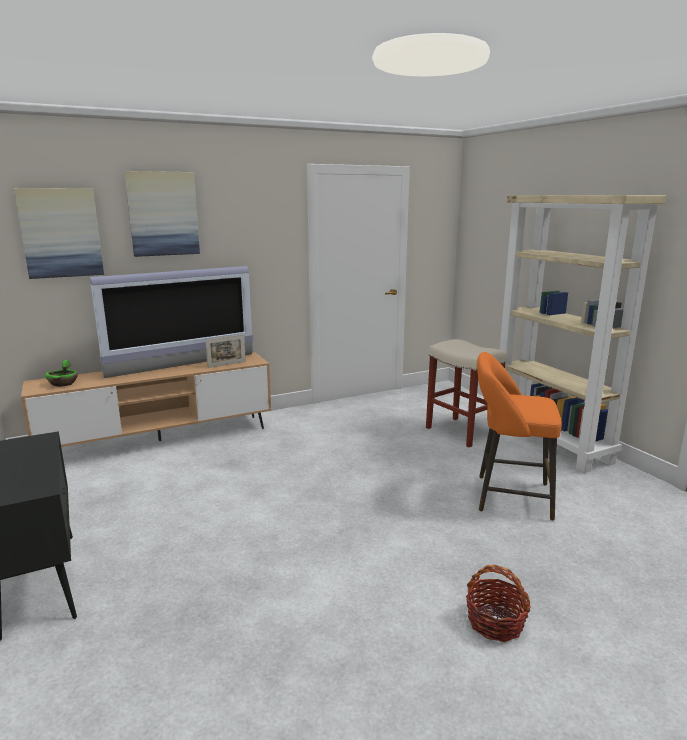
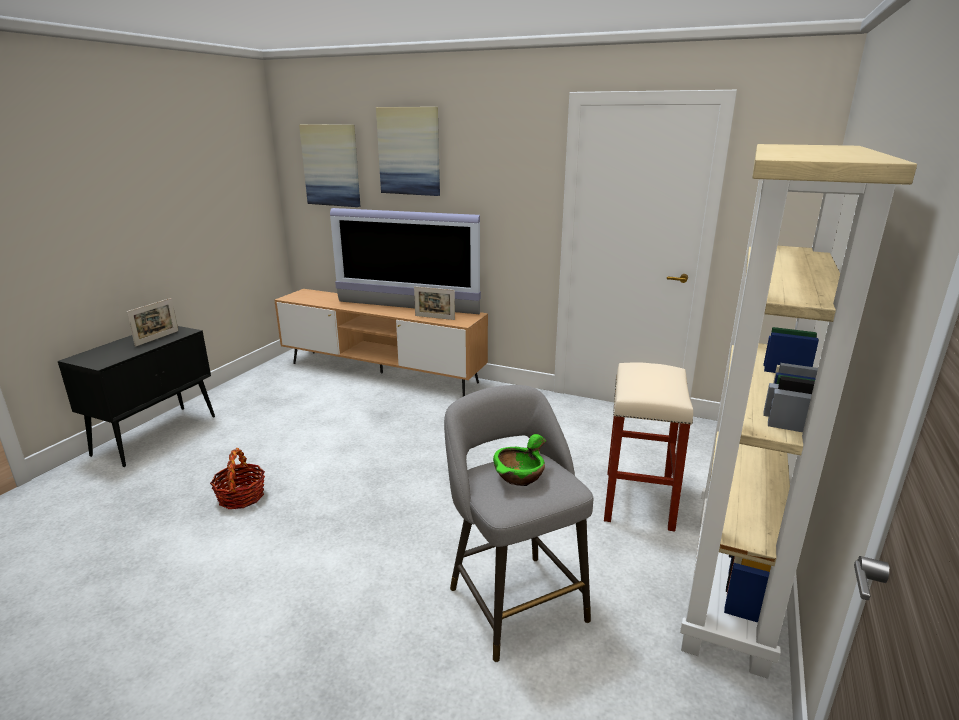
camera: 50 degrees right, 5 degrees up
(28, 453) = (157, 338): none -> picture frame
(63, 383) = (312, 298): green bowl -> green bowl (519, 476)
(495, 622) = (229, 686): basket -> basket (241, 497)
(508, 496) = (513, 599): orange stool -> grey stool

